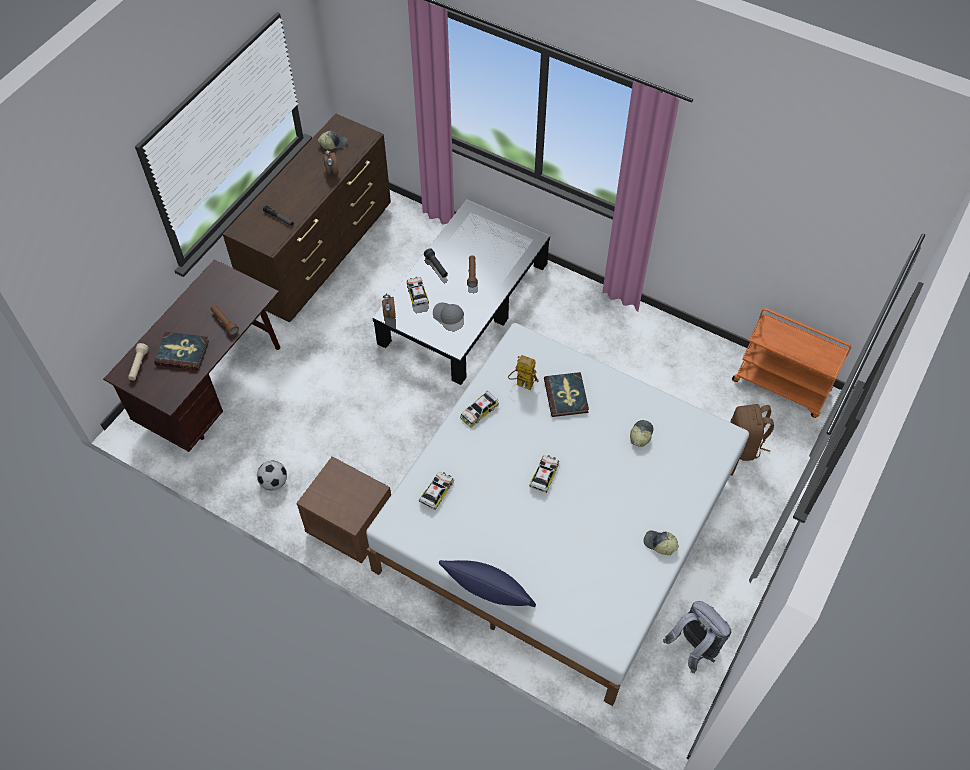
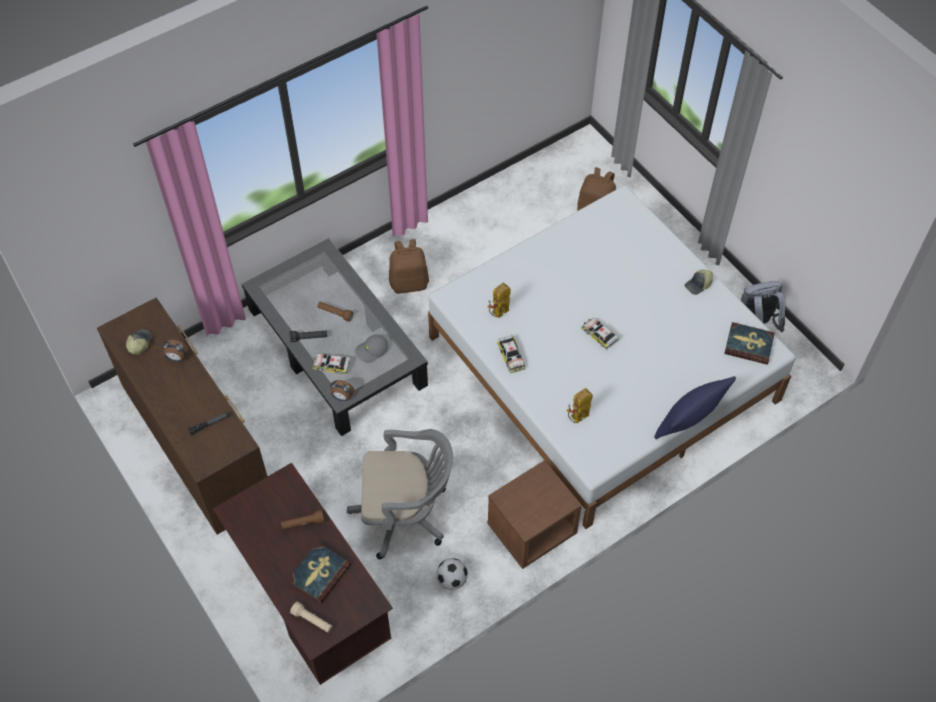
camera: 65 degrees left, 0 degrees up
(322, 422) = (406, 514): none -> grey office chair
(437, 492) = (578, 419): toy car -> toy robot
(562, 326) = (409, 283): none -> brown backpack
(566, 396) = (529, 288): book -> book (749, 344)
(640, 435) = (593, 254): cap -> none
(782, 386) = (555, 163): orange cart -> none

